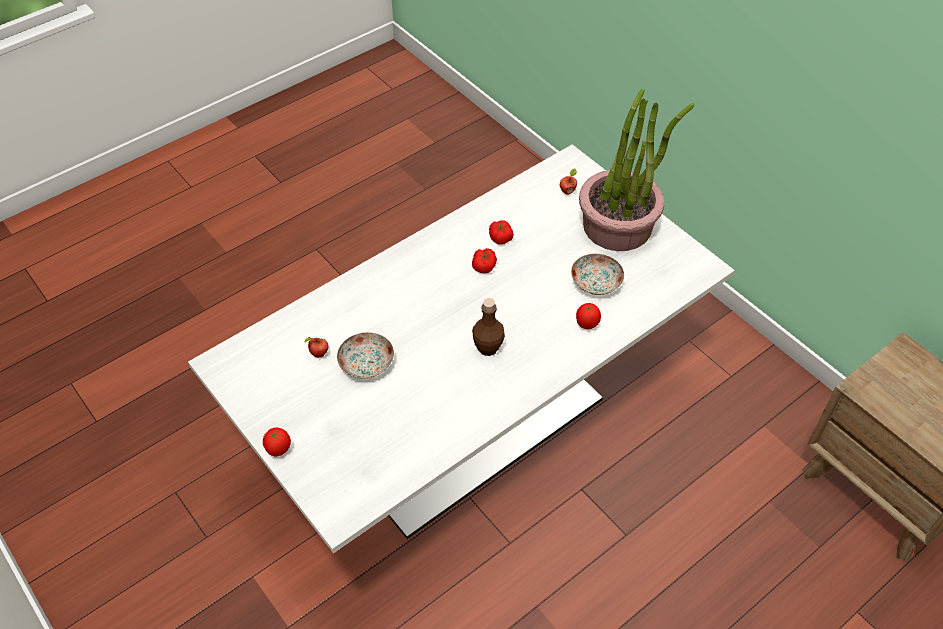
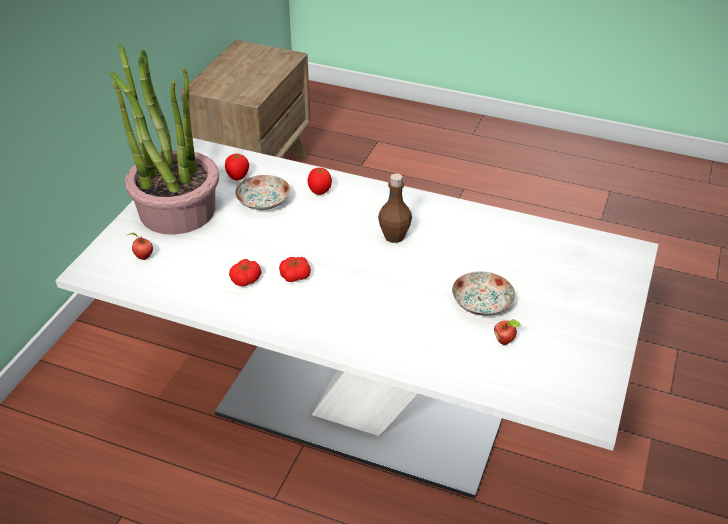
camera: 120 degrees left, 10 degrees down
(278, 450) = (623, 315): tomato -> tomato (238, 178)

